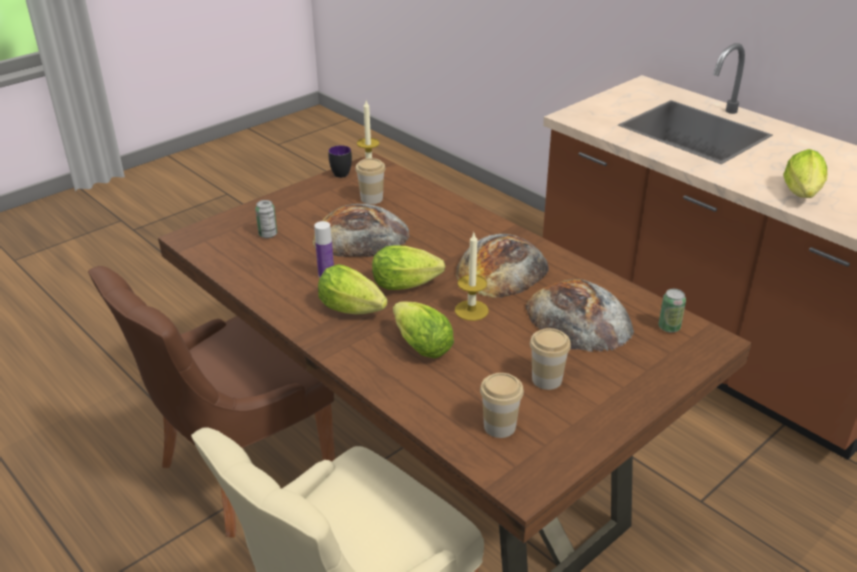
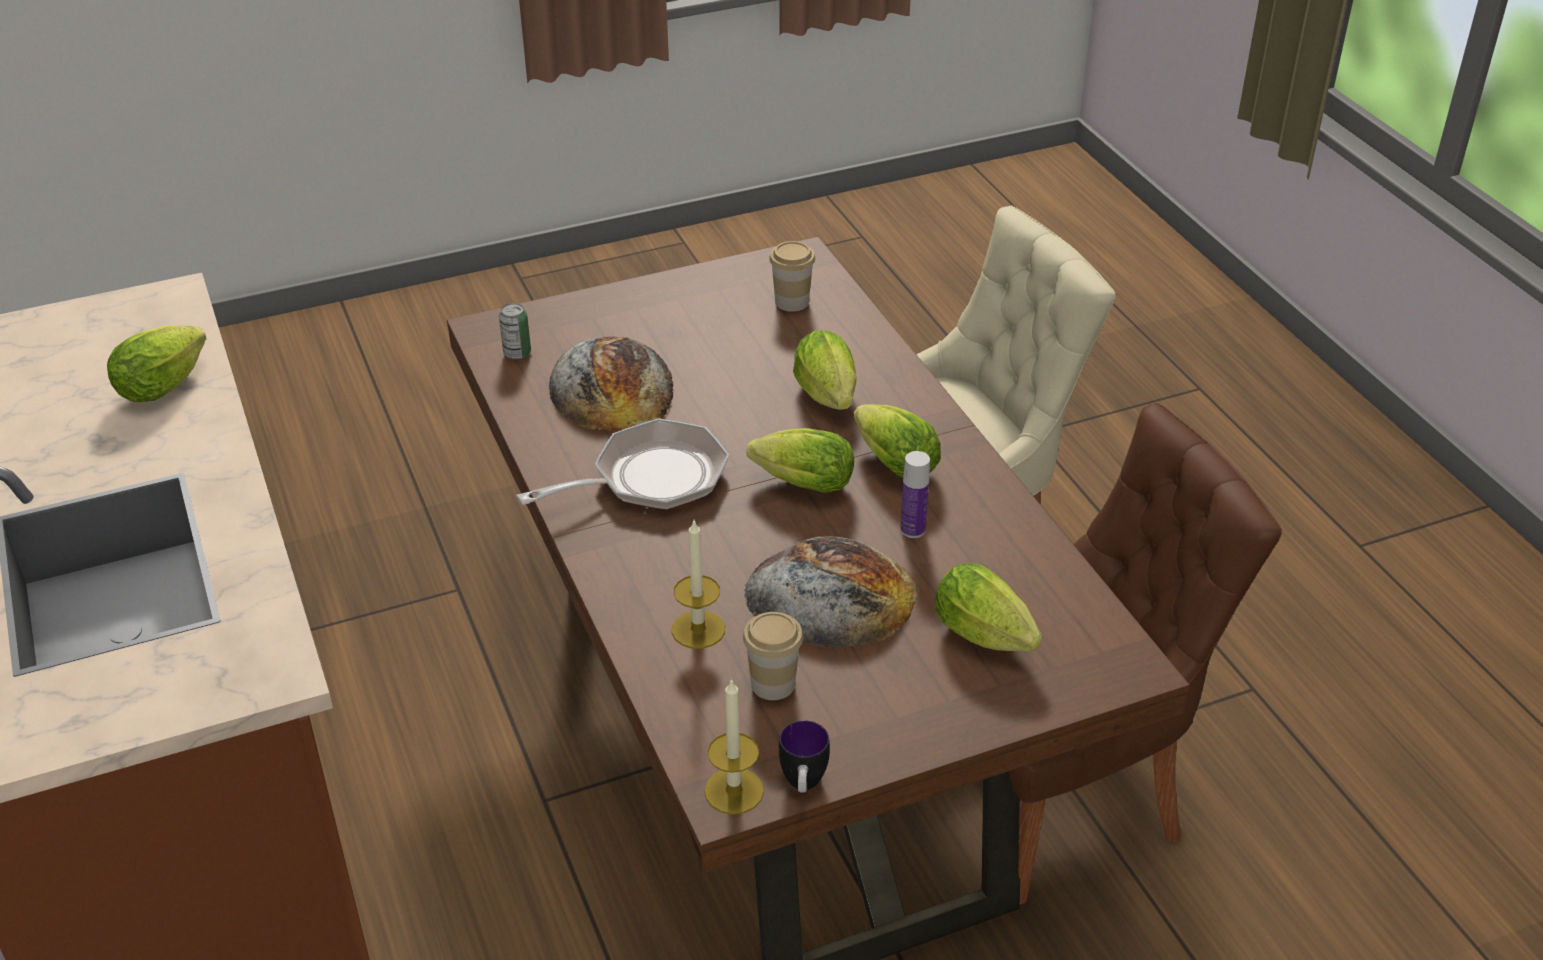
camera: 160 degrees left, 5 degrees up
(268, 234) = (988, 639): can -> lettuce
(471, 310) = (737, 427): candle -> candle (698, 629)
(502, 268) = (650, 479): bread -> frying pan
(546, 379) = (709, 331): cup -> none

